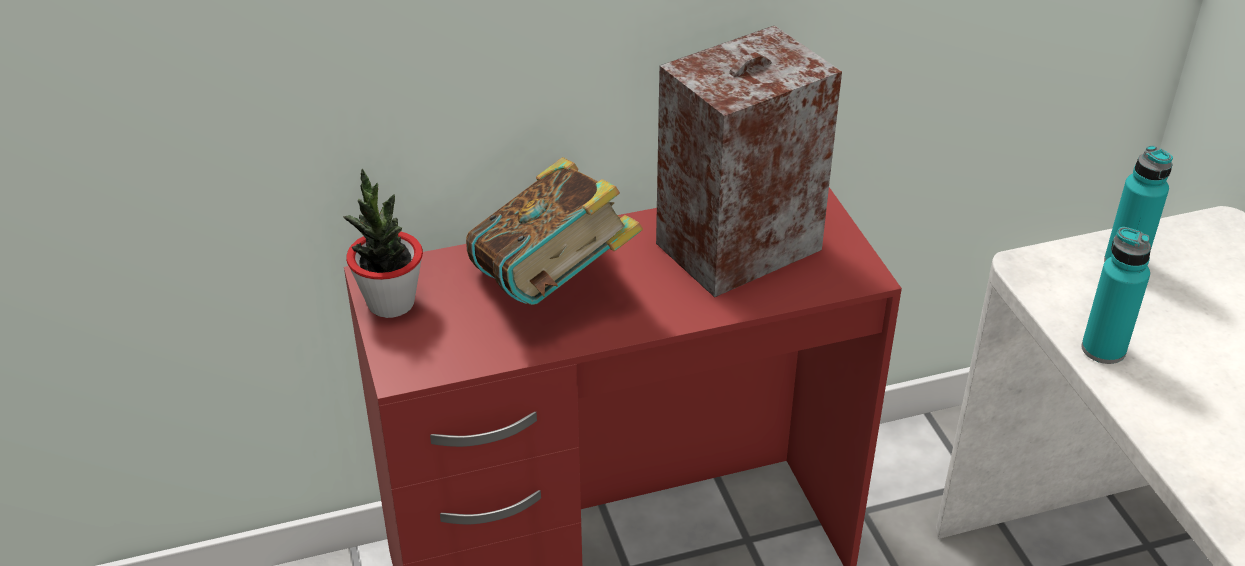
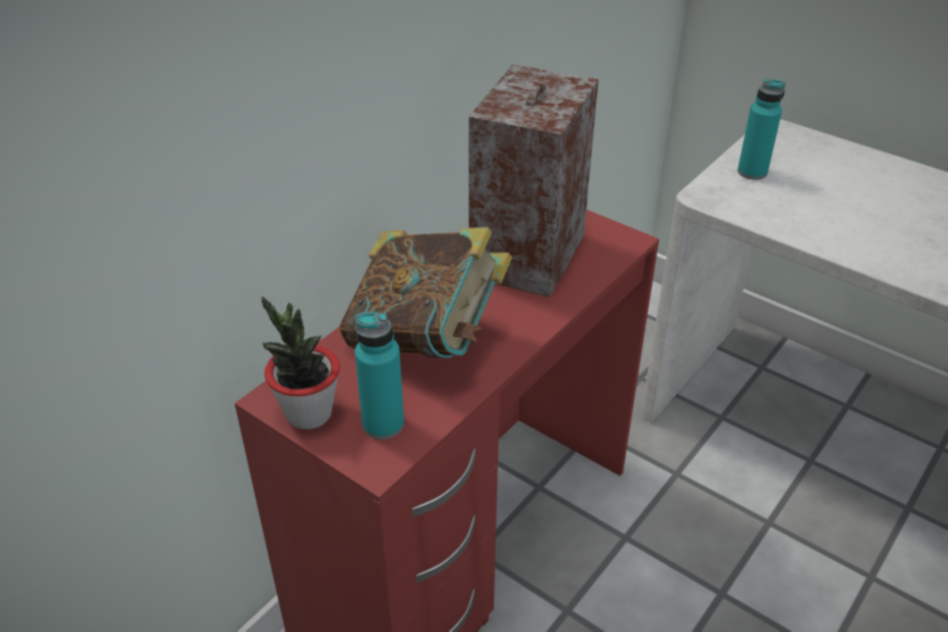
camera: 35 degrees left, 0 degrees up
(1103, 349) = (798, 228): turquoise bottle -> turquoise bottle (383, 424)

